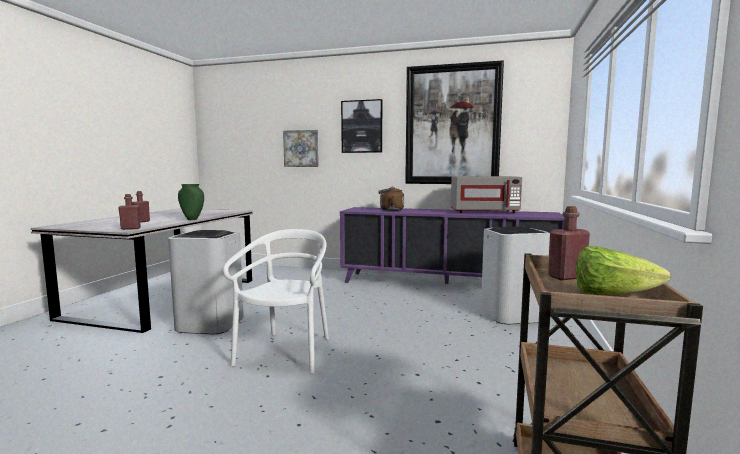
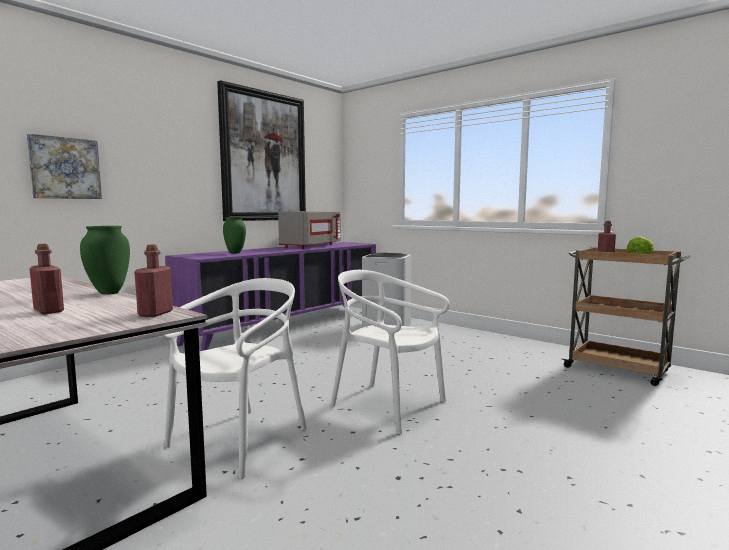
camera: 65 degrees left, 0 degrees up
(210, 323) = (240, 440): white trash can -> white chair
(362, 126) = (165, 145): picture -> none
(390, 210) = (234, 253): brown kettle -> green vase

